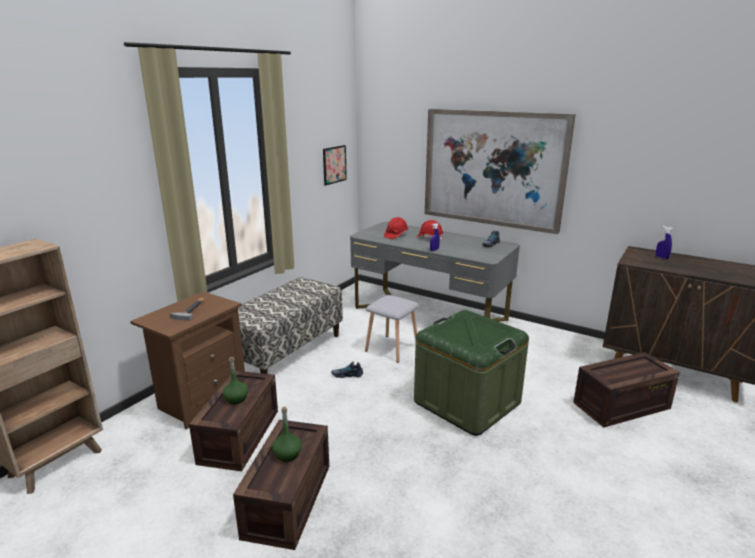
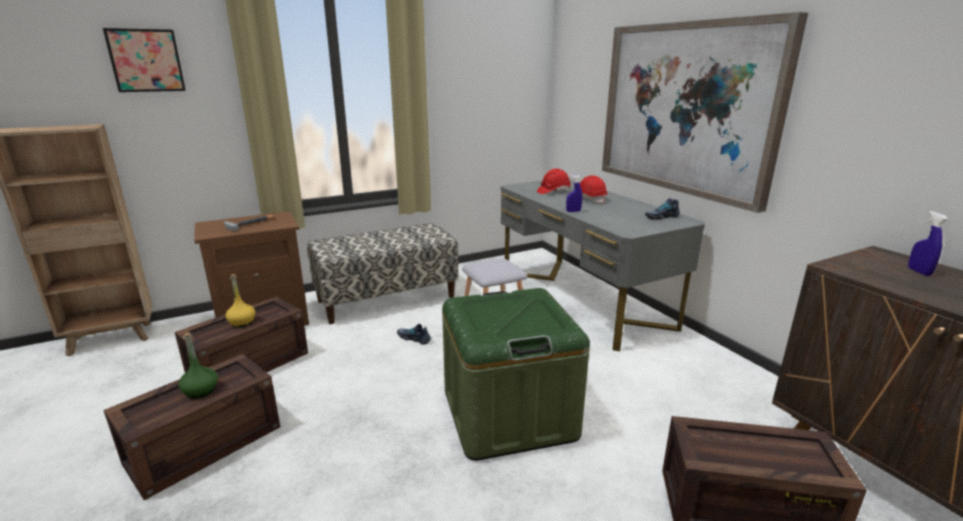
camera: 30 degrees right, 0 degrees up
(236, 398) = (242, 322): green bottle -> yellow bottle
(334, 164) = (508, 102): picture -> picture (146, 60)

